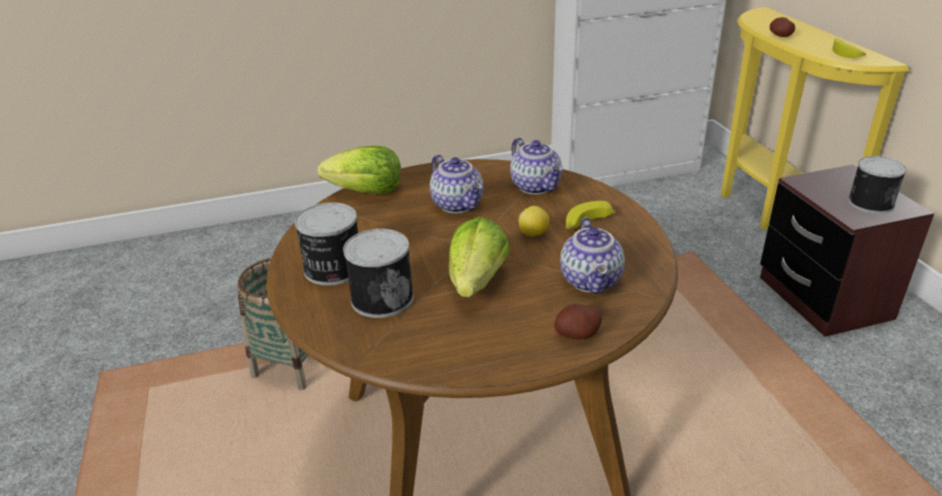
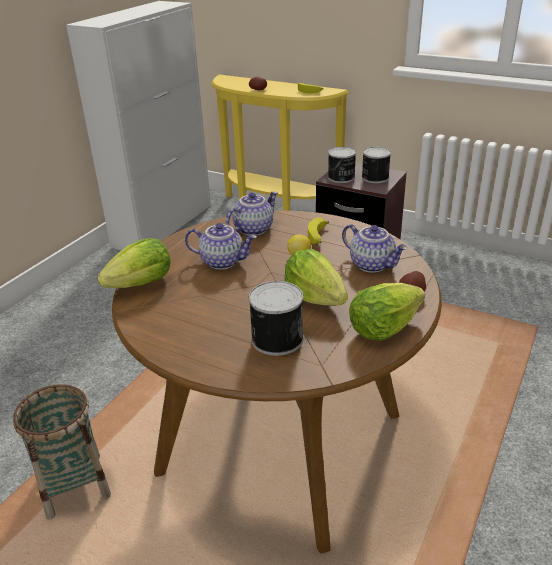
camera: 45 degrees left, 0 degrees up
(332, 269) = (210, 342): can -> can (341, 177)
(486, 349) = (383, 328): none -> lettuce
(537, 186) = (253, 229): teapot -> teapot turned 60 degrees counterclockwise

